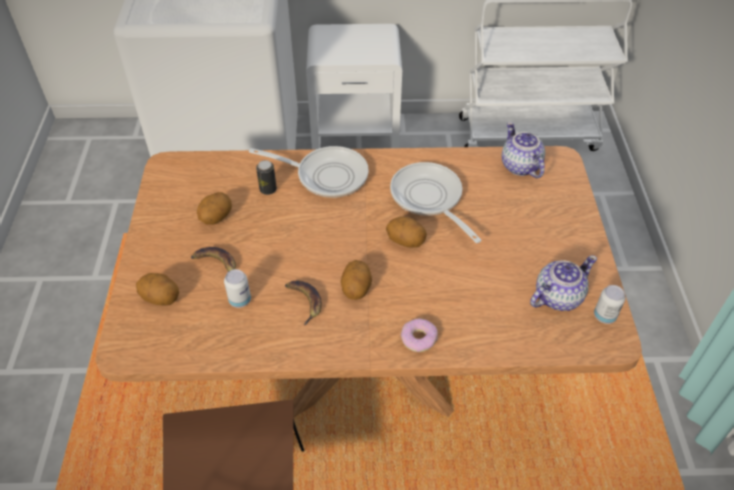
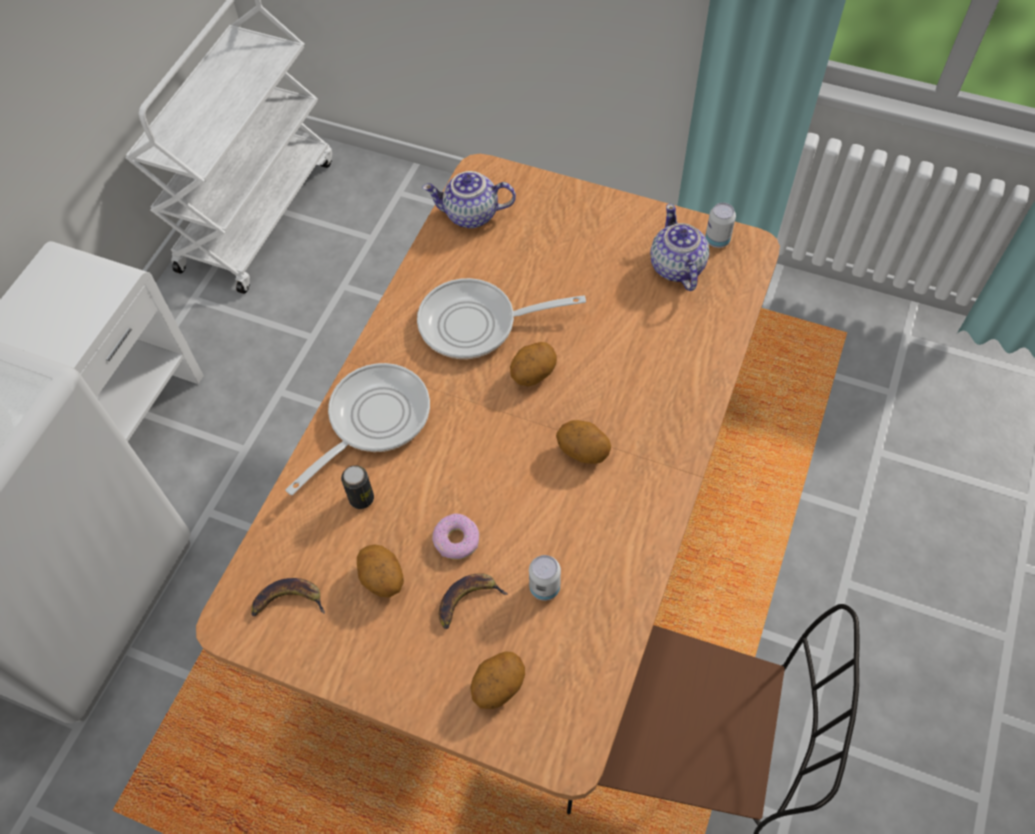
camera: 65 degrees left, 10 degrees up
(304, 301) = (577, 514): banana -> banana (288, 601)
(418, 338) = (680, 415): donut -> donut (456, 540)

